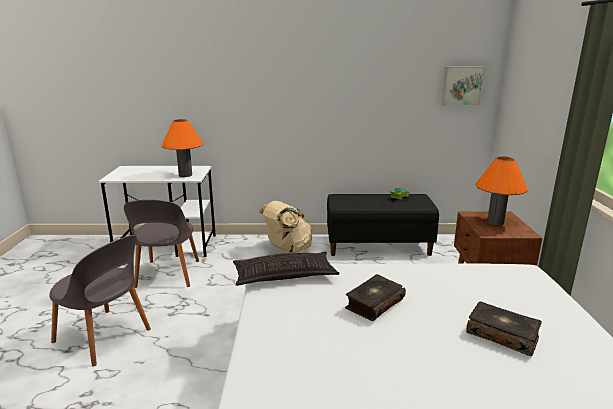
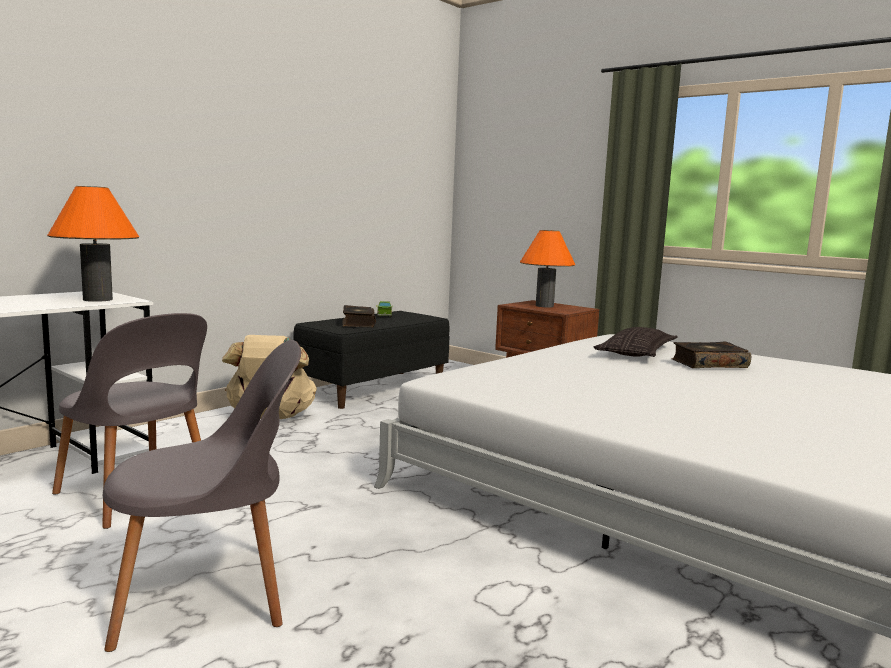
camera: 50 degrees left, 10 degrees down
(284, 275) = (467, 379): pillow -> pillow (636, 352)
(374, 304) = (598, 372): book -> book (357, 323)
(461, 86) = (423, 169): picture -> none

